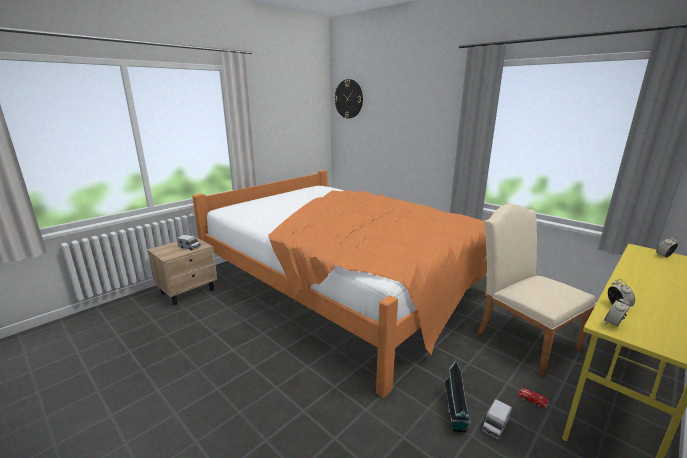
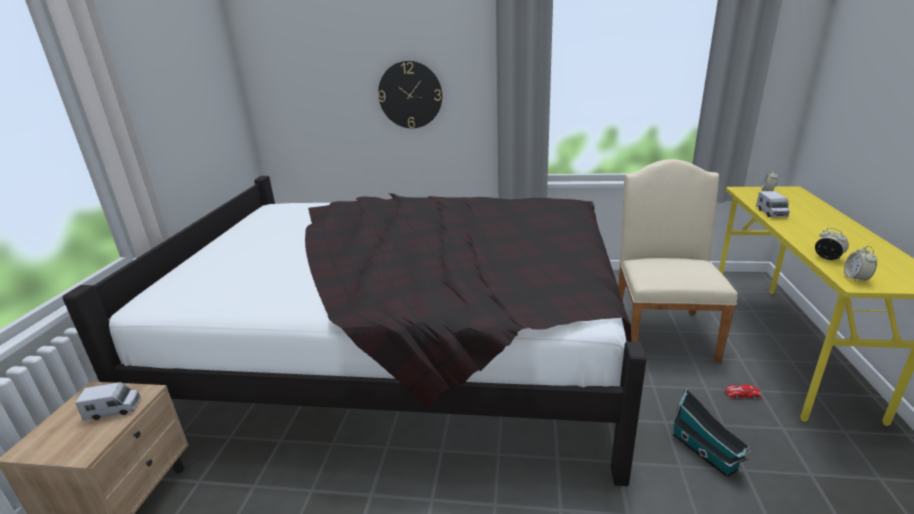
camera: 35 degrees left, 5 degrees up
(345, 285) = (407, 352): orange bed -> black bed
(349, 99) = (276, 43): wall clock -> wall clock (410, 95)
(495, 425) = (749, 444): toy truck -> toy truck (771, 213)
(521, 338) = (662, 329): beige chair -> beige chair turned 75 degrees clockwise

